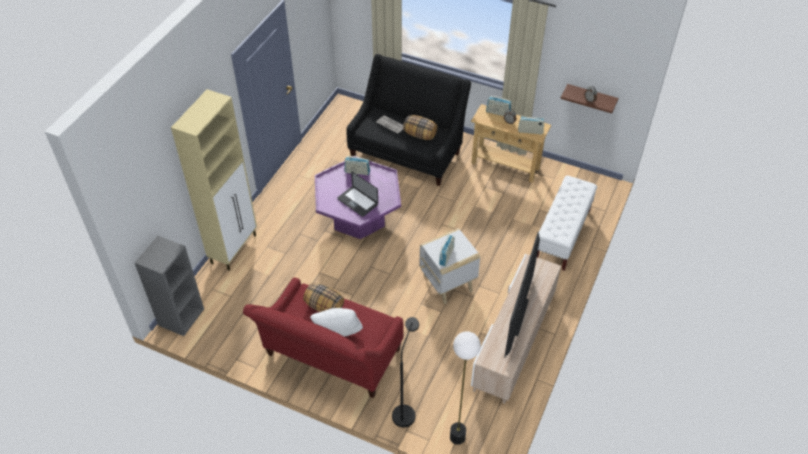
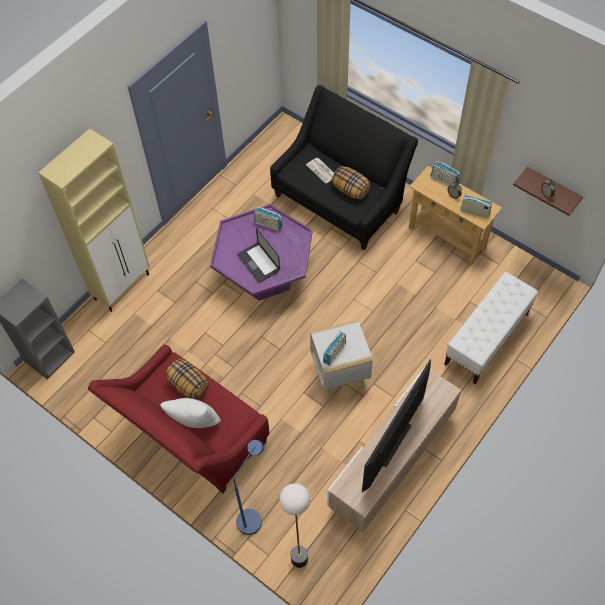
camera: 15 degrees right, 10 degrees up
(405, 411) = (253, 516): black floor lamp -> blue floor lamp

